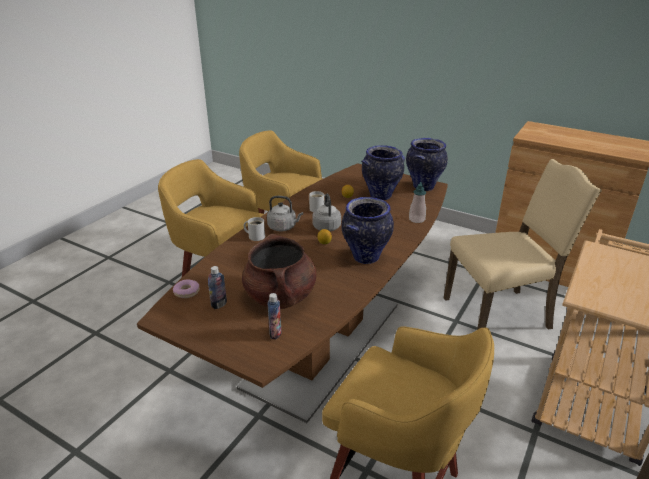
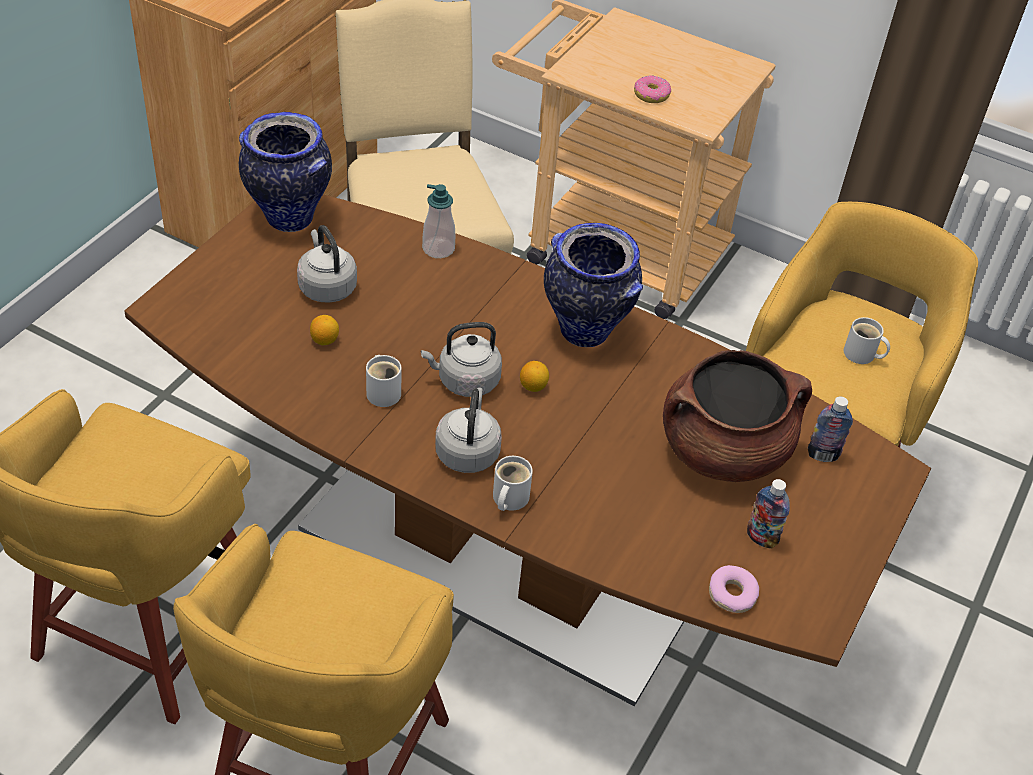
camera: 95 degrees left, 15 degrees up
(381, 196) = (326, 286): vase -> grey kettle
(394, 393) = (861, 355): none -> white mug
(595, 278) = (651, 95): none -> donut

